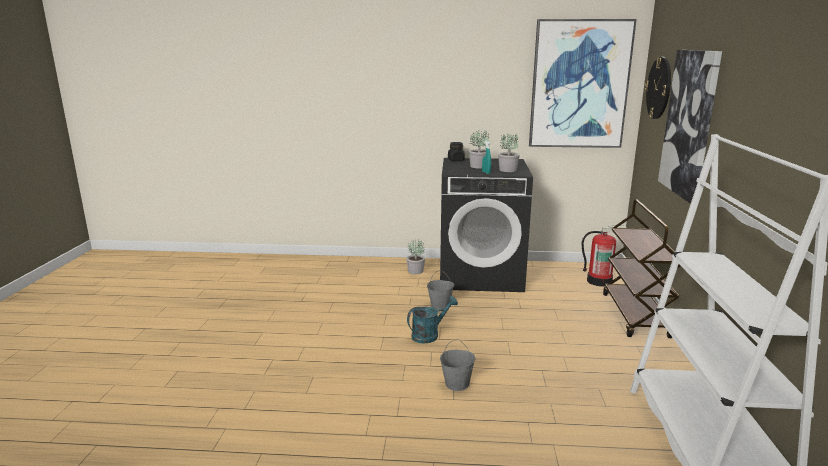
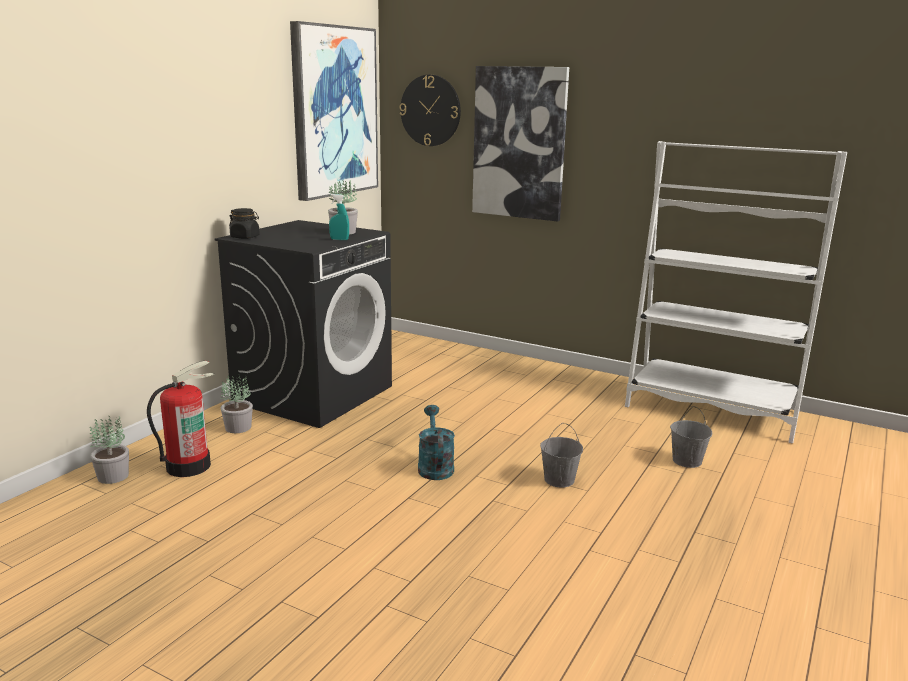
camera: 65 degrees left, 0 degrees up
(440, 306) = (366, 440): grey bucket -> grey bucket (686, 461)
(479, 166) = (301, 236): potted plant -> potted plant (113, 476)
(599, 281) = (411, 348): fire extinguisher -> fire extinguisher (188, 466)
(635, 315) = (498, 360): brown cart -> none

